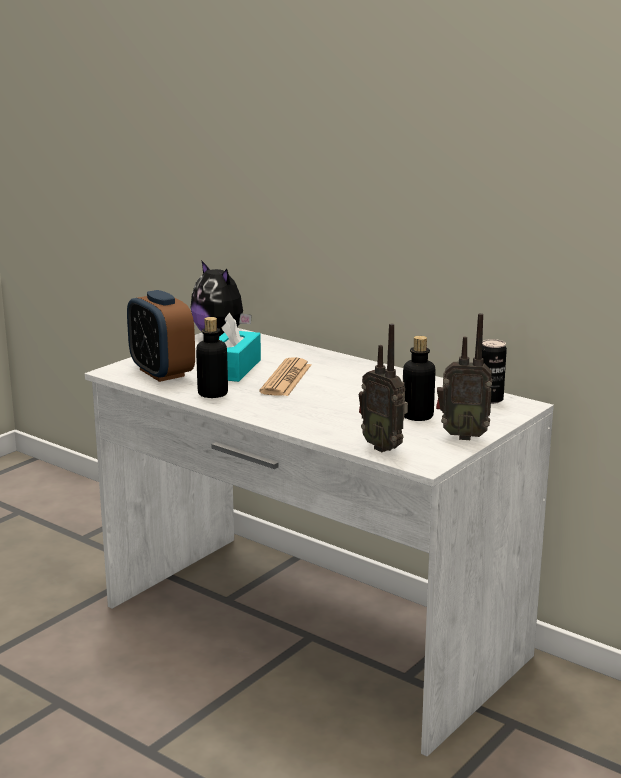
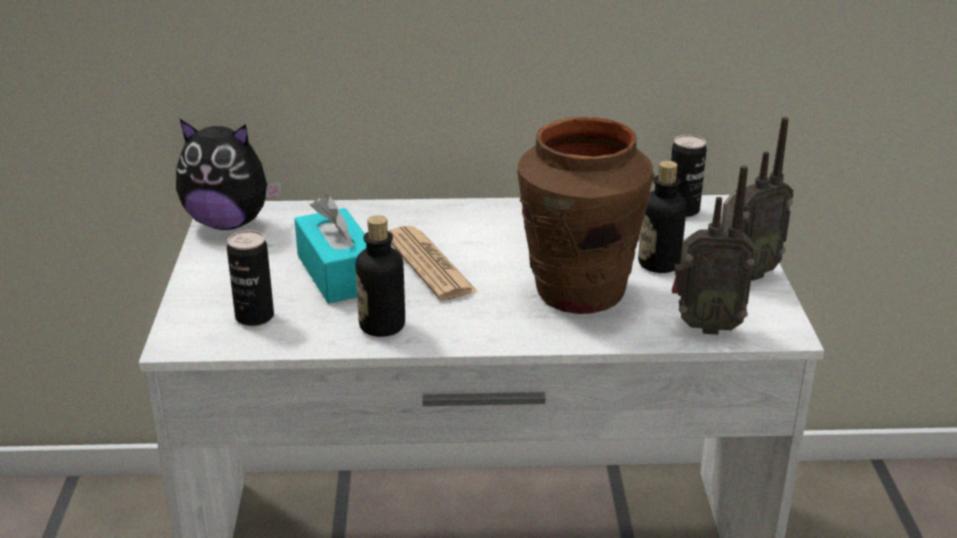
camera: 40 degrees left, 10 degrees up
(162, 373) = (254, 317): alarm clock -> can
(342, 413) = (579, 292): none -> brown vase

